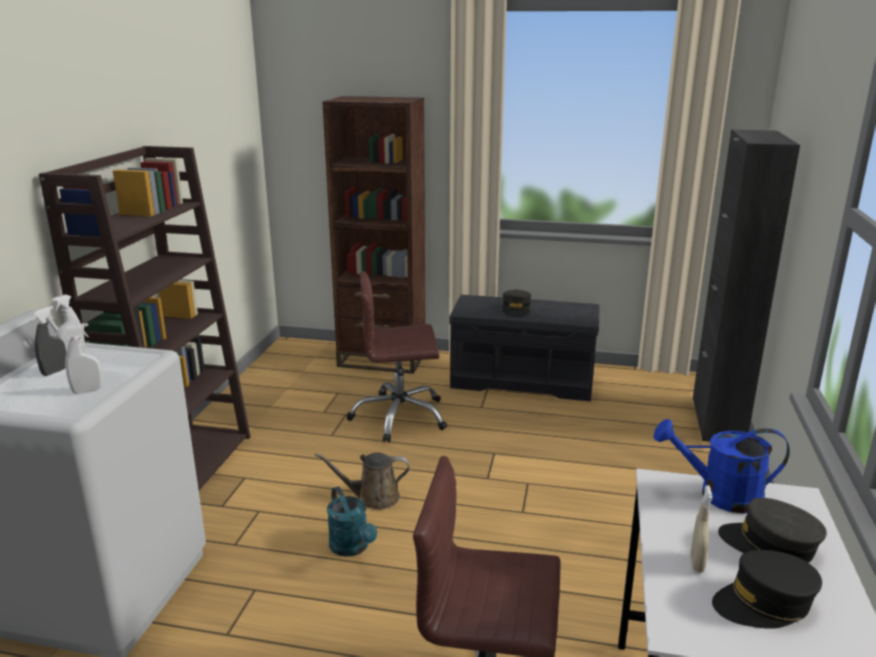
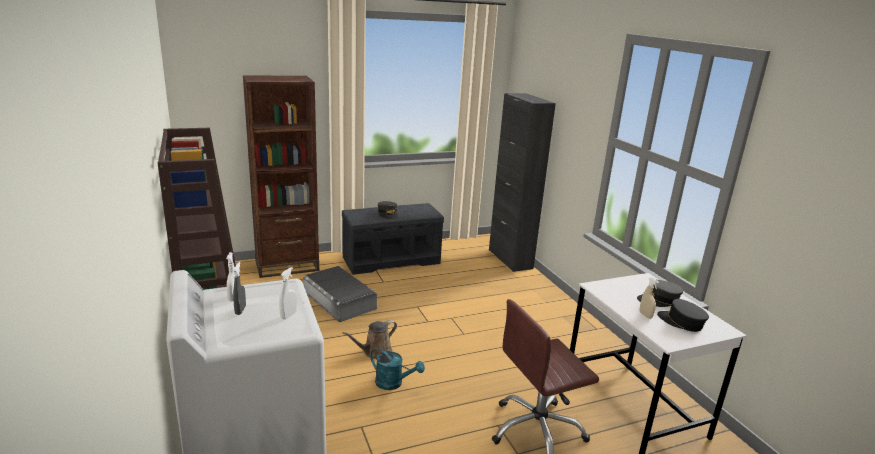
camera: 35 degrees left, 0 degrees up
(399, 417) = (339, 300): brown office chair -> grey storage box
(719, 495) = (621, 285): blue watering can -> none
(764, 603) = (681, 322): black cap -> black cap turned 90 degrees clockwise

